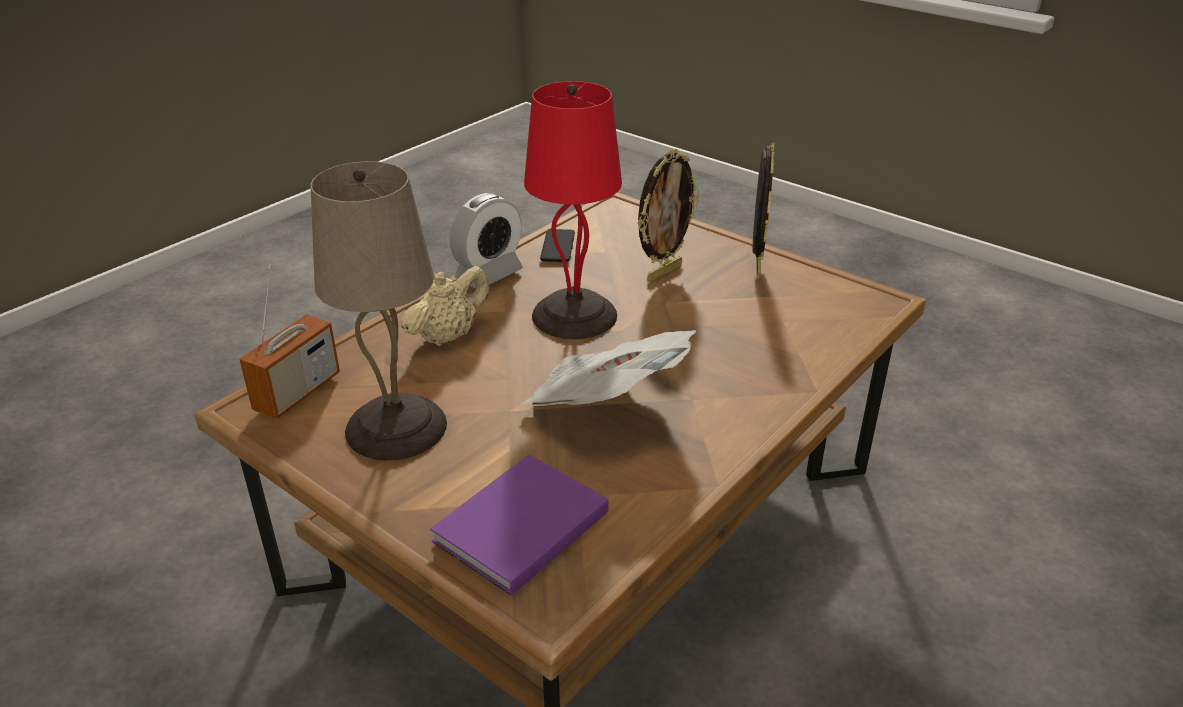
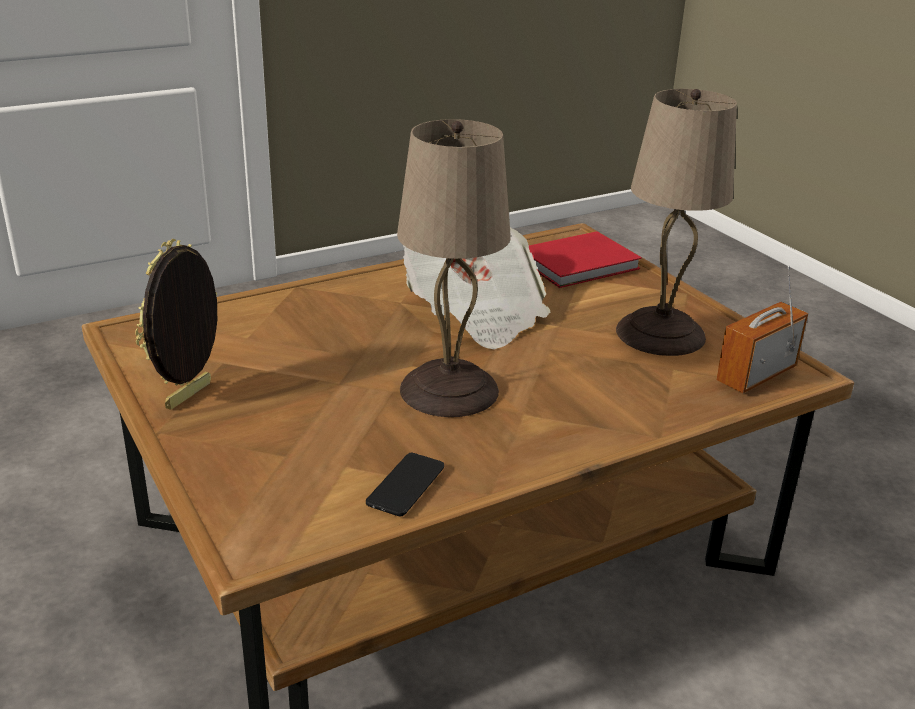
camera: 160 degrees left, 5 degrees down
(448, 336) = (597, 399): beige teapot -> none
(489, 274) = (523, 462): alarm clock -> none
(516, 528) = (581, 264): purple book -> red book
(576, 316) = (447, 389): red table lamp -> beige table lamp
(663, 272) = (304, 416): picture frame -> none

